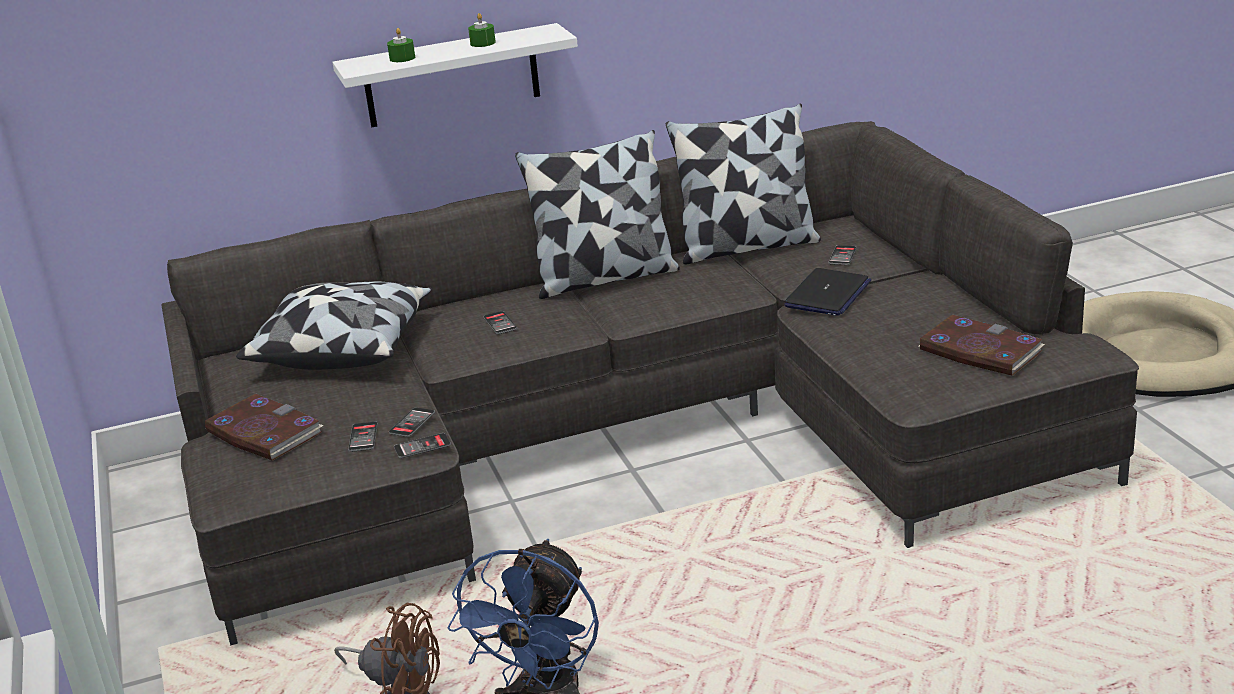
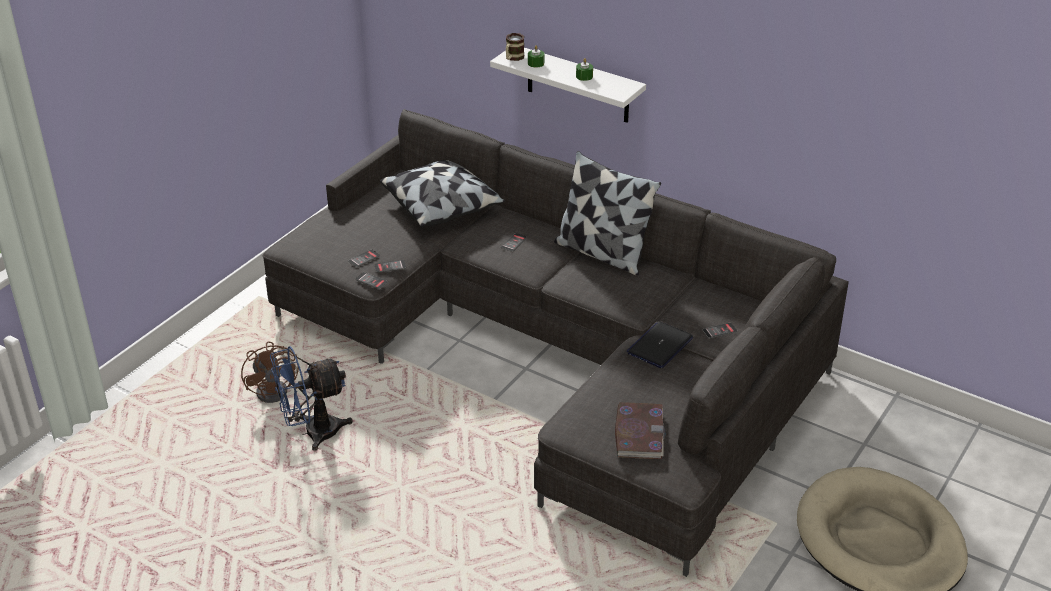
camera: 50 degrees right, 10 degrees up
(263, 433) = (343, 227): book -> none
(365, 66) = (513, 58): none -> mug
(747, 246) = (696, 287): pillow -> none
(827, 294) = (660, 346): laptop -> laptop turned 135 degrees clockwise

